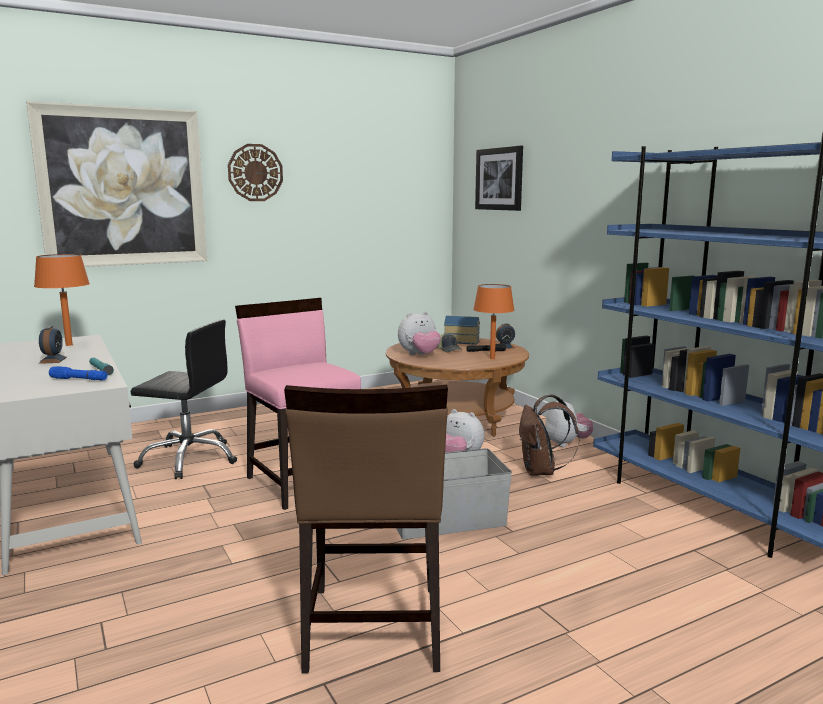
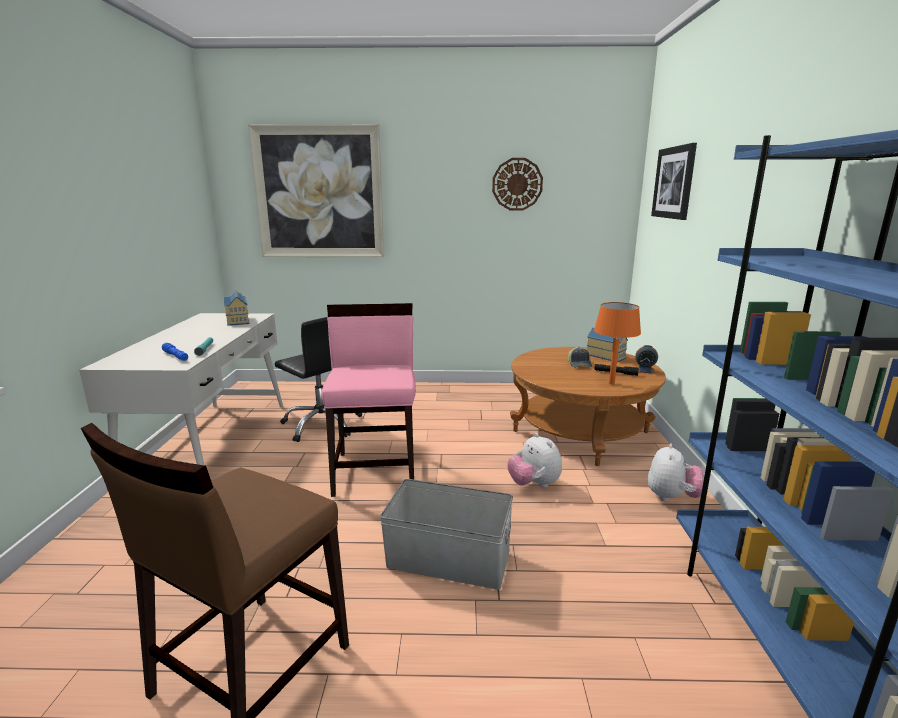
camera: 30 degrees right, 5 degrees up
(53, 360) = (200, 334): alarm clock -> none
(69, 345) = (237, 321): orange table lamp -> toy house
(255, 172) = (430, 179): wall clock -> wall clock (517, 184)
(419, 355) = (542, 366): plush toy -> none
(541, 472) = (606, 528): brown backpack -> none

